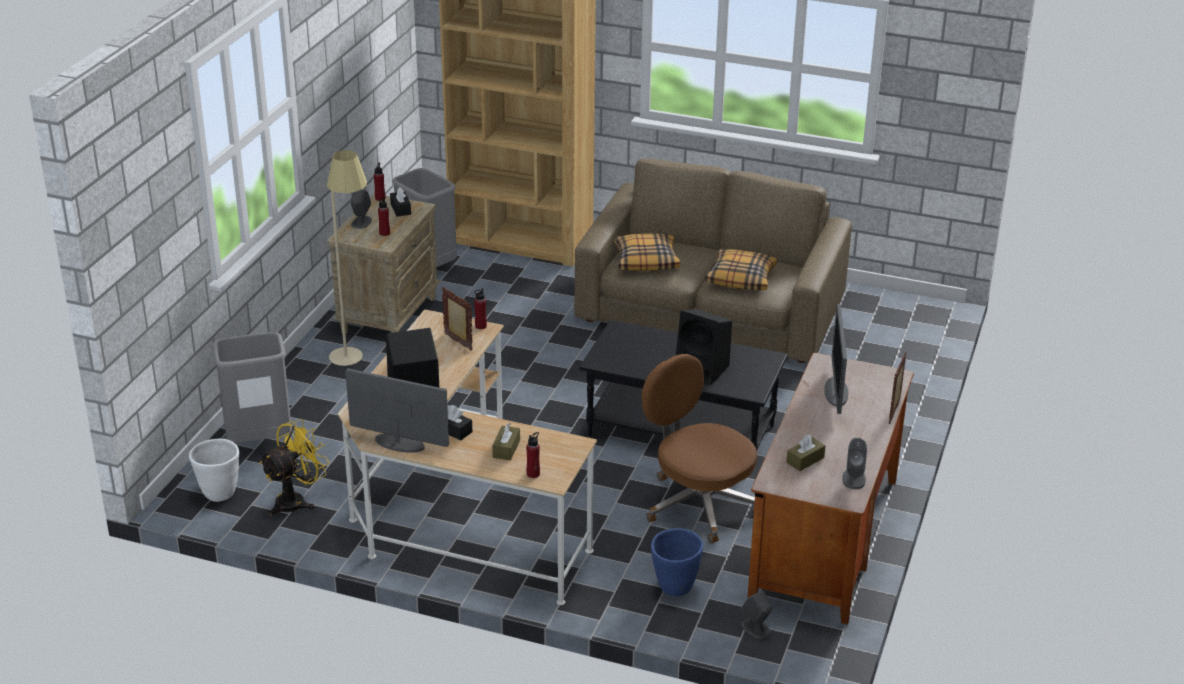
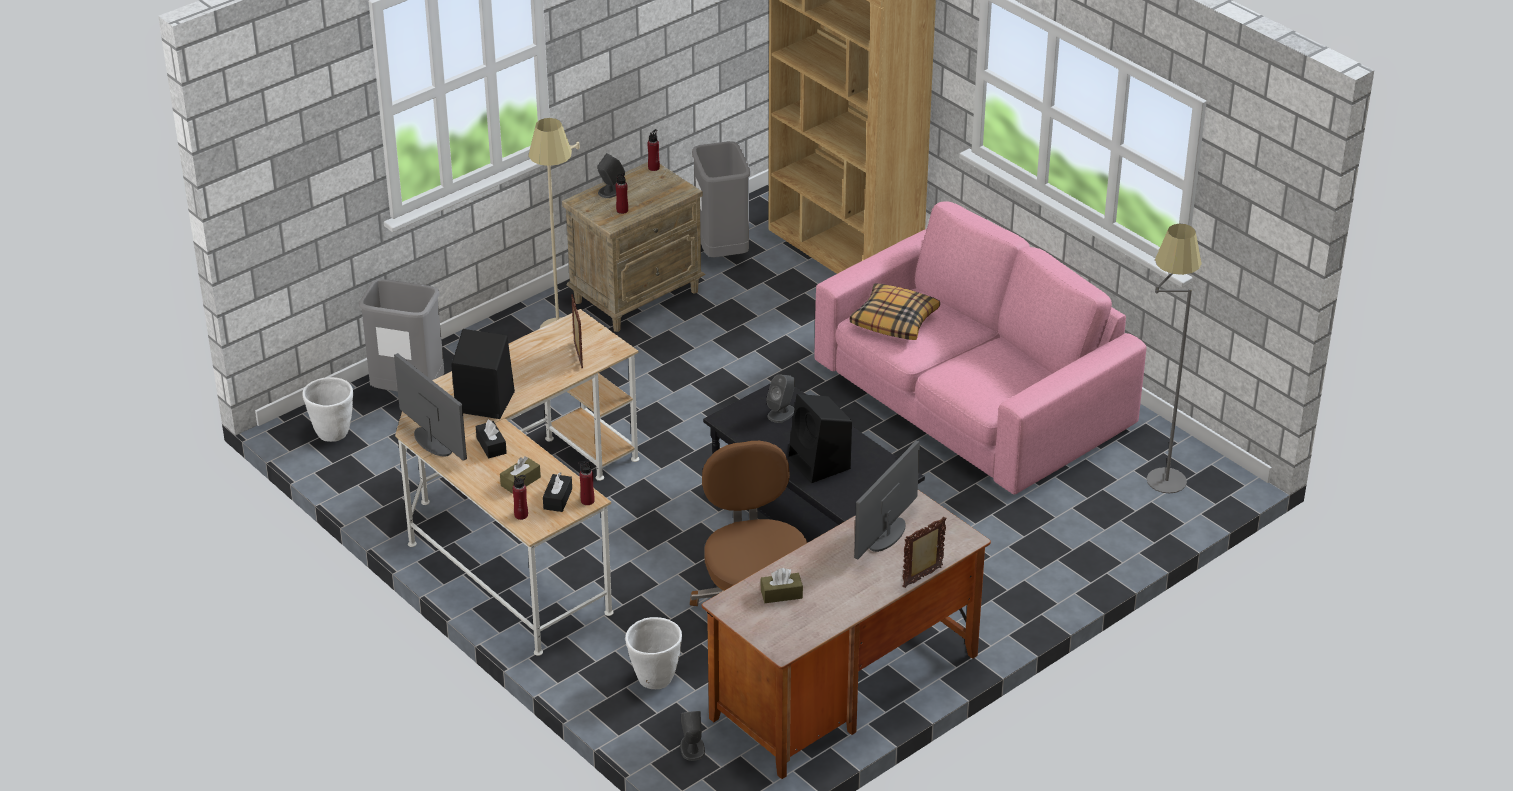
camera: 30 degrees right, 5 degrees up
(296, 501) = (392, 465): yellow fan -> none
(400, 209) = (662, 186): black tissue box -> black tissue box (558, 499)
(480, 326) = (615, 345): red bottle -> red bottle (587, 501)
(675, 587) = (654, 679): blue planter -> white planter
(711, 309) = (971, 396): brown sofa -> pink sofa
(741, 278) = (975, 373): pillow -> none
(853, 478) = (808, 630): grey speaker -> grey speaker (781, 413)
(886, 316) = (1158, 469): none -> grey floor lamp

